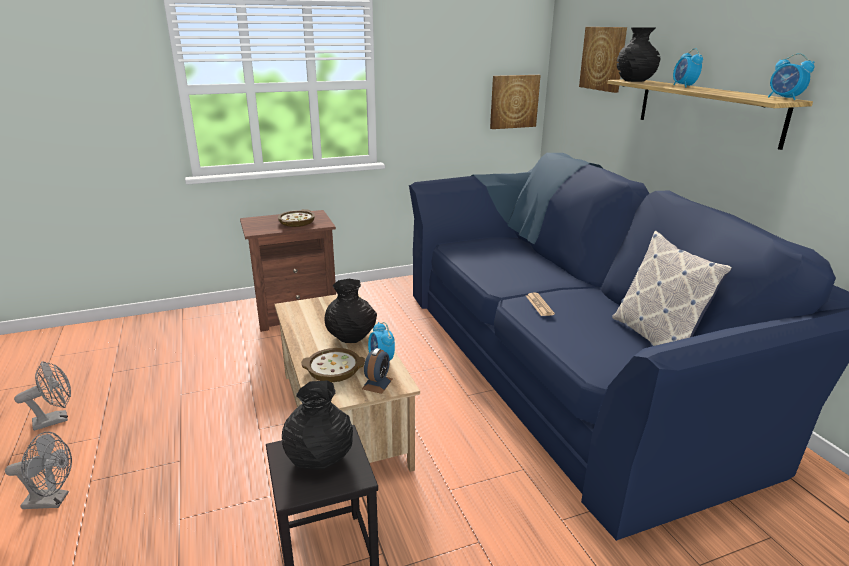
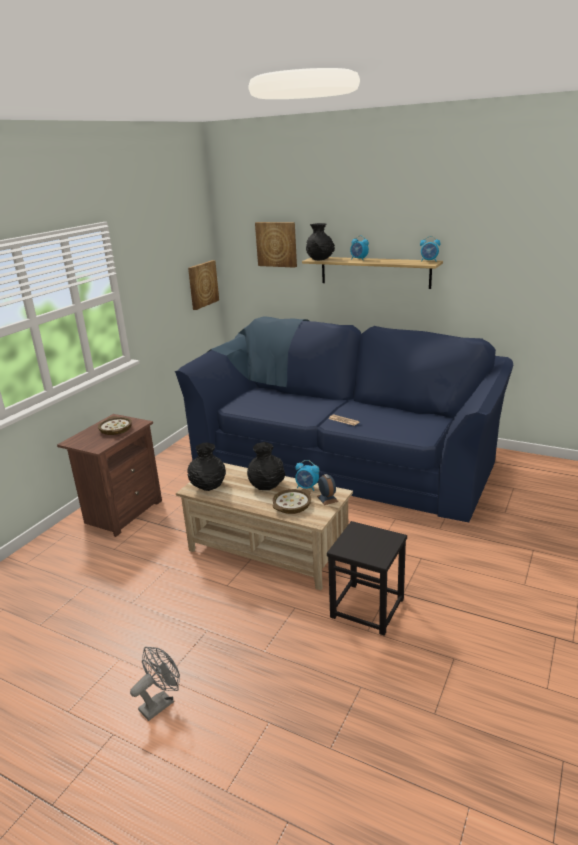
camera: 40 degrees left, 0 degrees up
(56, 419) = (57, 674): grey fan -> none
(319, 459) = (364, 542): black vase -> black vase (209, 486)
(656, 338) = (417, 413): pillow -> none

